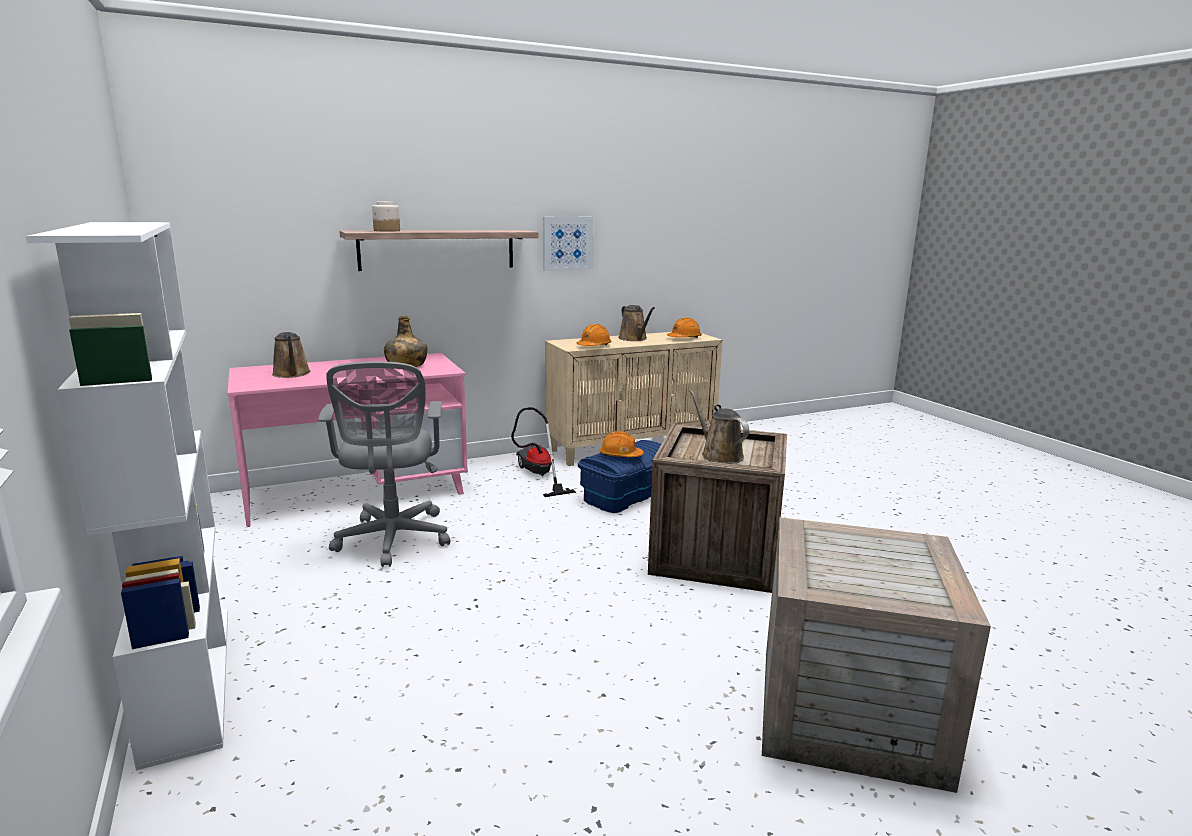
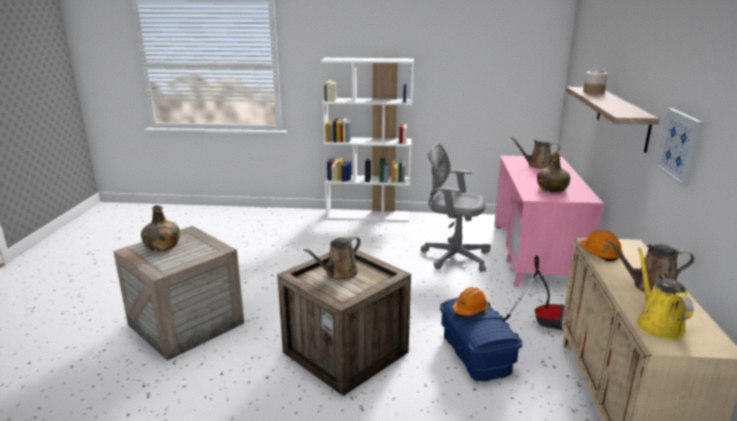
camera: 120 degrees right, 5 degrees up
(684, 338) = (657, 323): orange hard hat -> yellow watering can
(719, 455) = (339, 273): brown watering can -> brown watering can turned 135 degrees clockwise
(885, 582) = (162, 246): none -> green bottle

